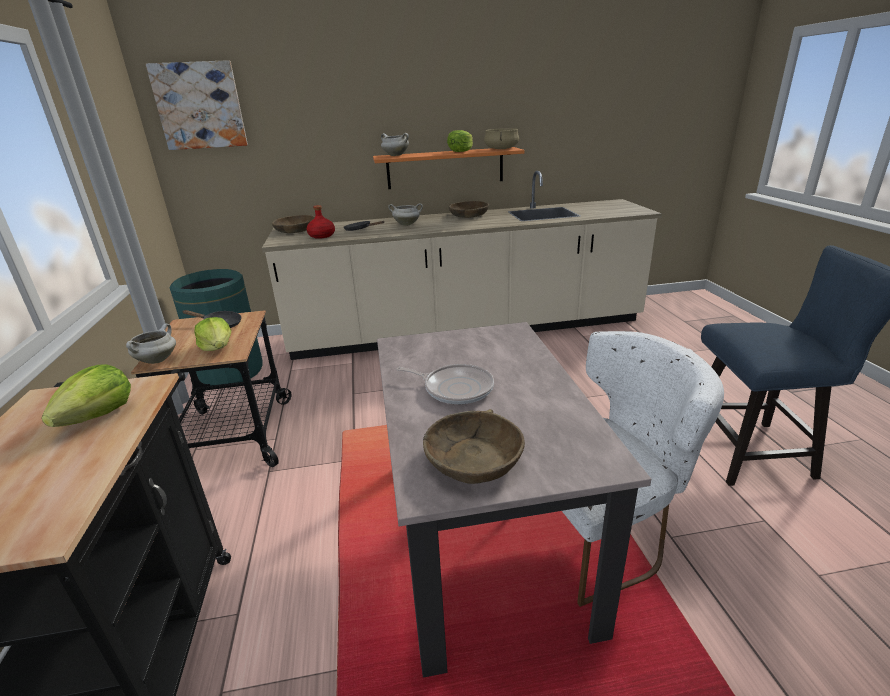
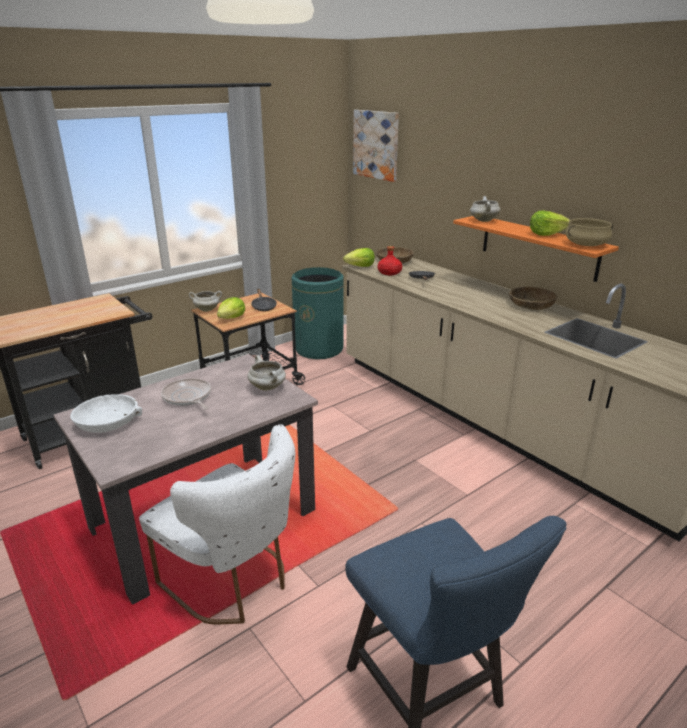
camera: 60 degrees right, 0 degrees up
(99, 415) = (88, 314): lettuce -> lettuce (360, 266)
(407, 224) = (461, 290): white cooking pot -> white cooking pot (268, 388)
(455, 388) = (188, 397): frying pan -> frying pan turned 150 degrees clockwise
(473, 459) = (108, 421): brown bowl -> white bowl

